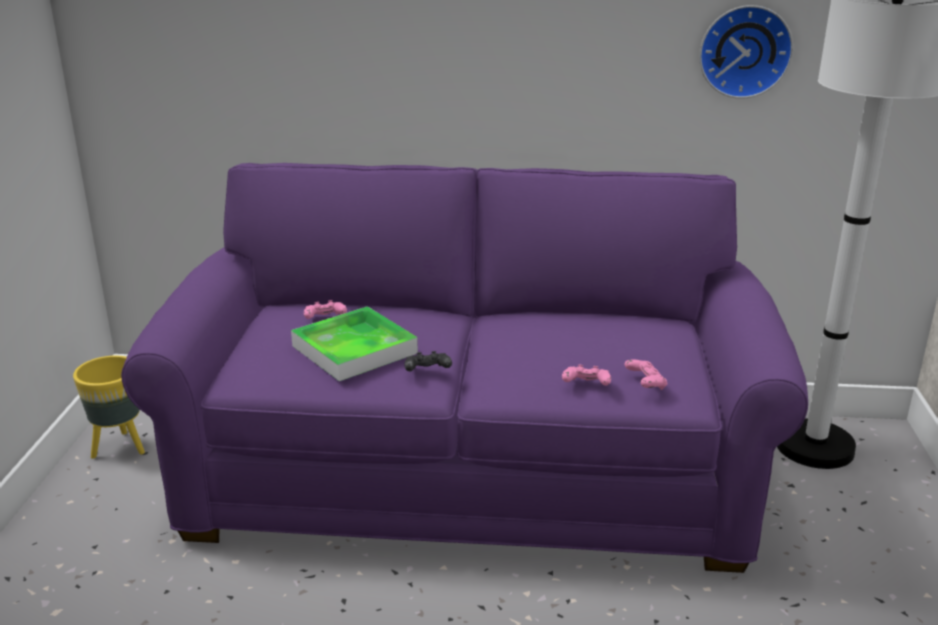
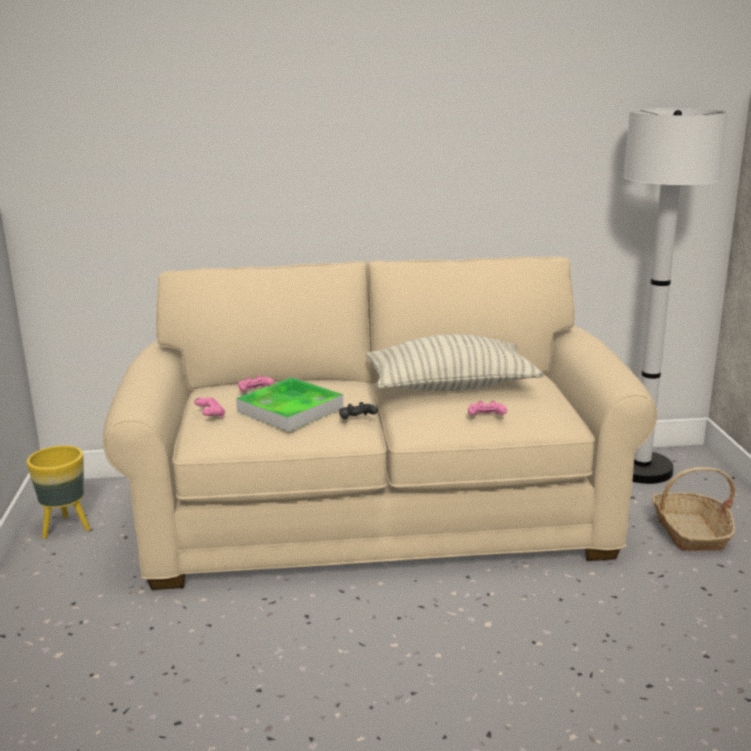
camera: 10 degrees left, 5 degrees down
(469, 475) = (378, 516): purple sofa -> beige sofa
(560, 335) = (450, 387): none -> pillow
(645, 384) = (531, 412): pink game controller -> pink game controller (210, 415)
(744, 51) = (564, 160): wall clock -> none
(852, 546) = (690, 532): none -> basket

